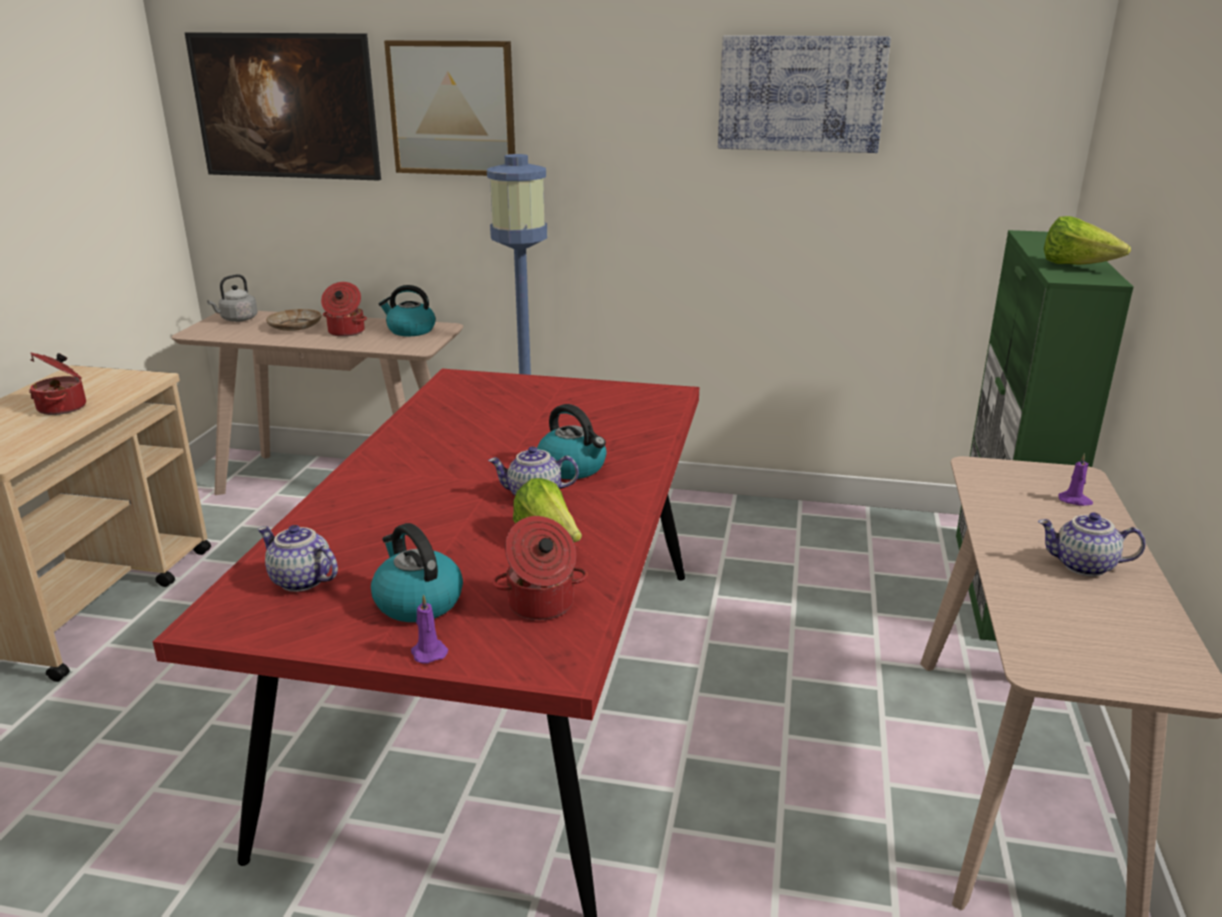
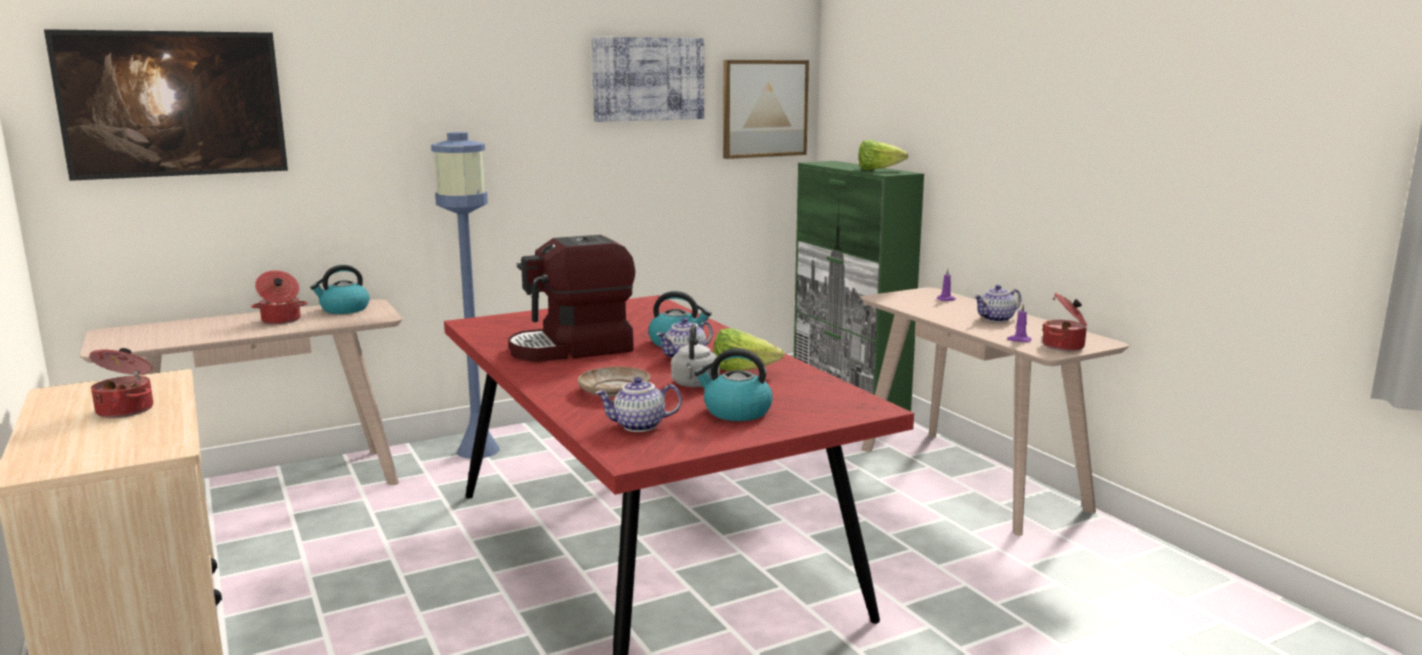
camera: 40 degrees left, 10 degrees down
(237, 319) = (130, 333): grey kettle -> grey kettle (694, 384)
(295, 326) = (214, 326): beige plate -> beige plate (614, 391)
(428, 652) = (795, 425): purple candle -> purple candle (1019, 340)
(453, 108) = (363, 99): picture -> picture (764, 108)
(464, 443) = (573, 348): none -> coffee machine
(541, 605) = (806, 393): cooking pot -> cooking pot (1064, 346)

